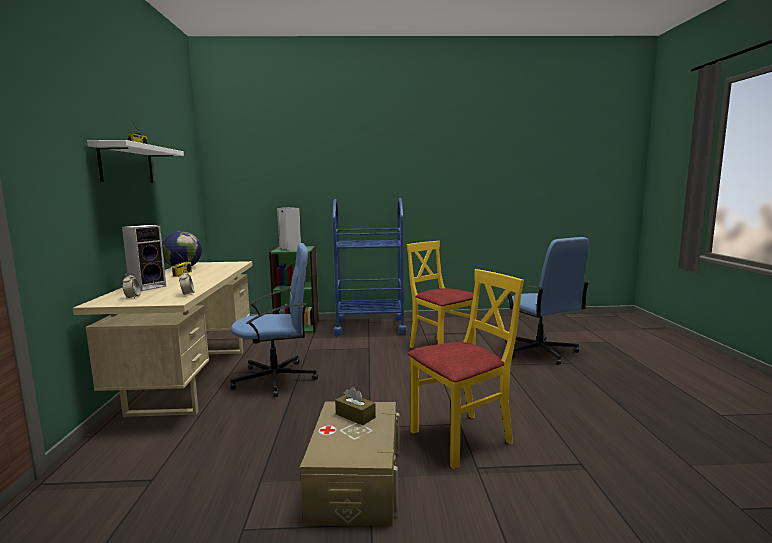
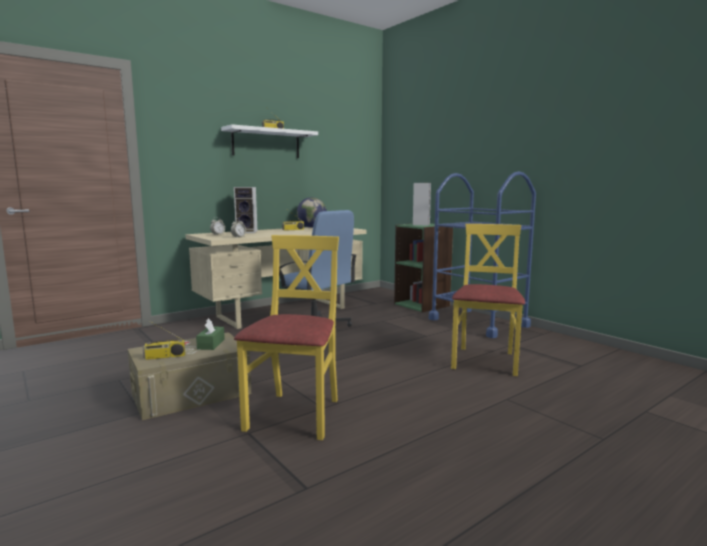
camera: 55 degrees right, 0 degrees up
(355, 416) = (211, 344): brown tissue box -> green tissue box
(366, 446) = (164, 357): none -> radio
(461, 438) = (295, 415): yellow chair -> yellow chair turned 105 degrees counterclockwise
(540, 351) = (598, 411): blue office chair -> none

